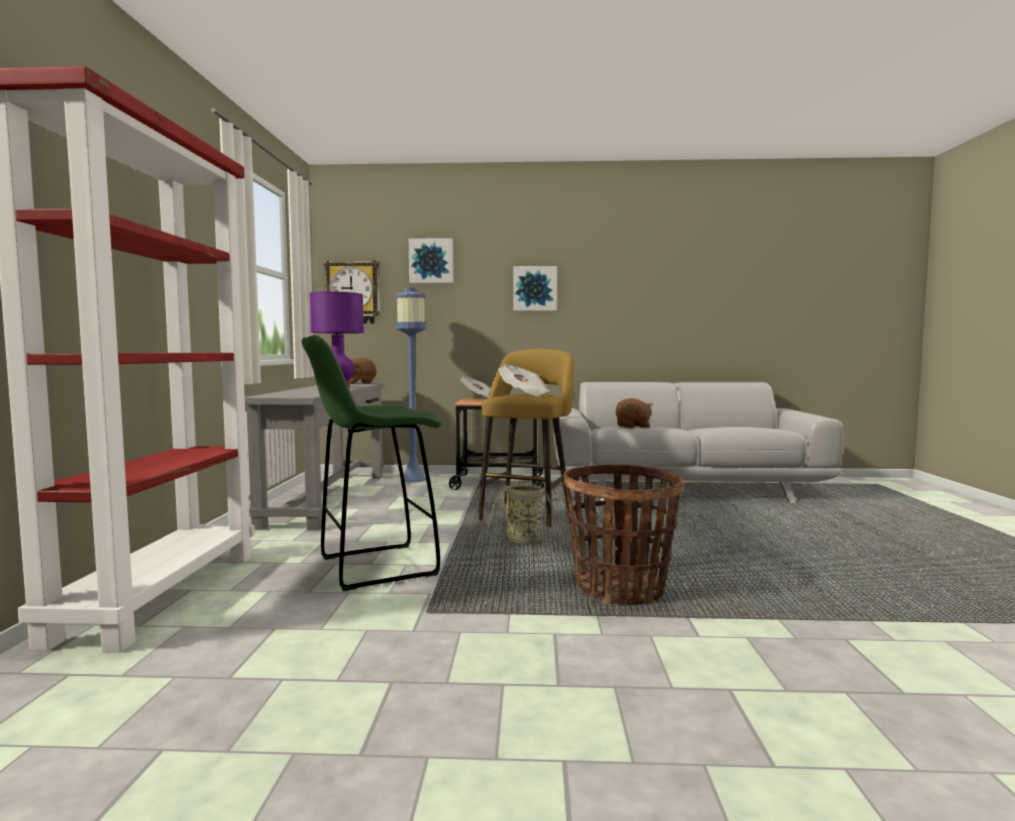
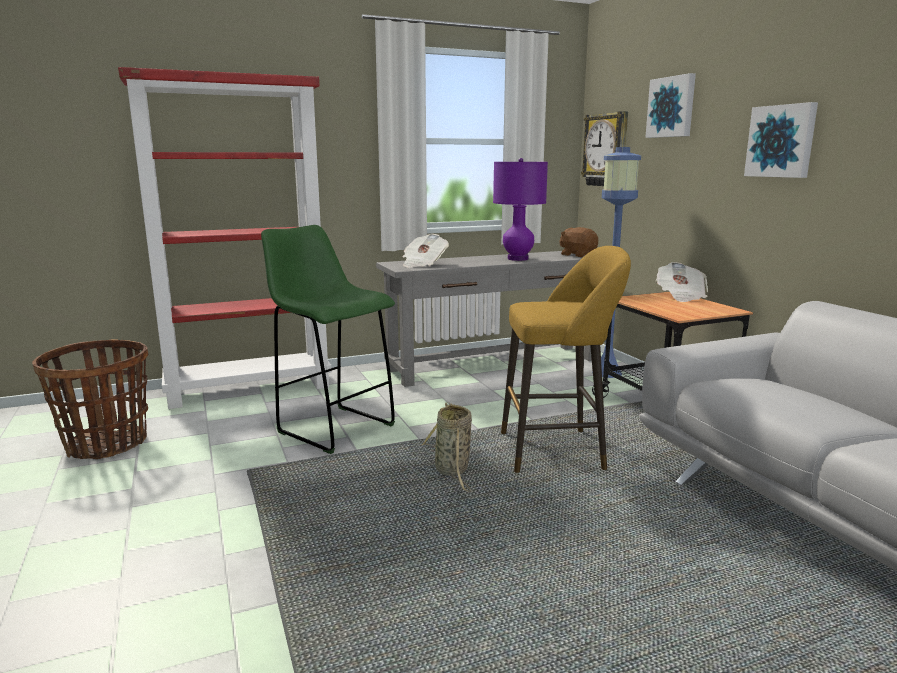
camera: 65 degrees right, 10 degrees up
(523, 394) = (560, 305): newspaper -> newspaper (423, 264)
(620, 589) = (342, 547): basket -> basket (106, 444)
(632, 426) = (765, 393): brown plush toy -> none

